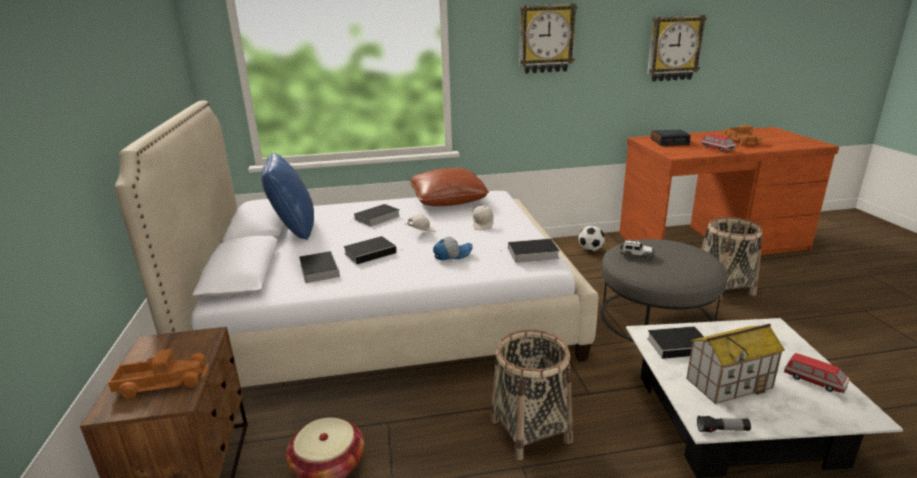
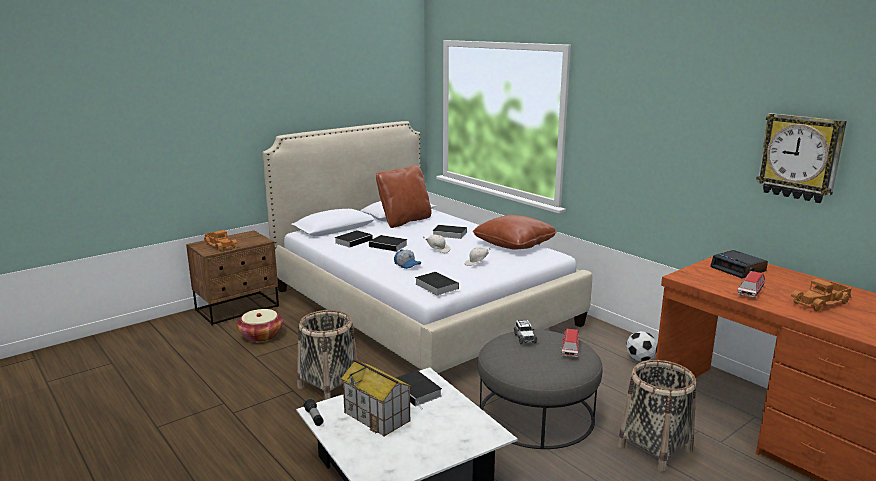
camera: 60 degrees right, 5 degrees down
(294, 229) = (405, 221): blue pillow -> brown pillow
(546, 39) = (647, 118): wall clock -> none
(814, 381) = (410, 456): toy car -> toy car (570, 350)

